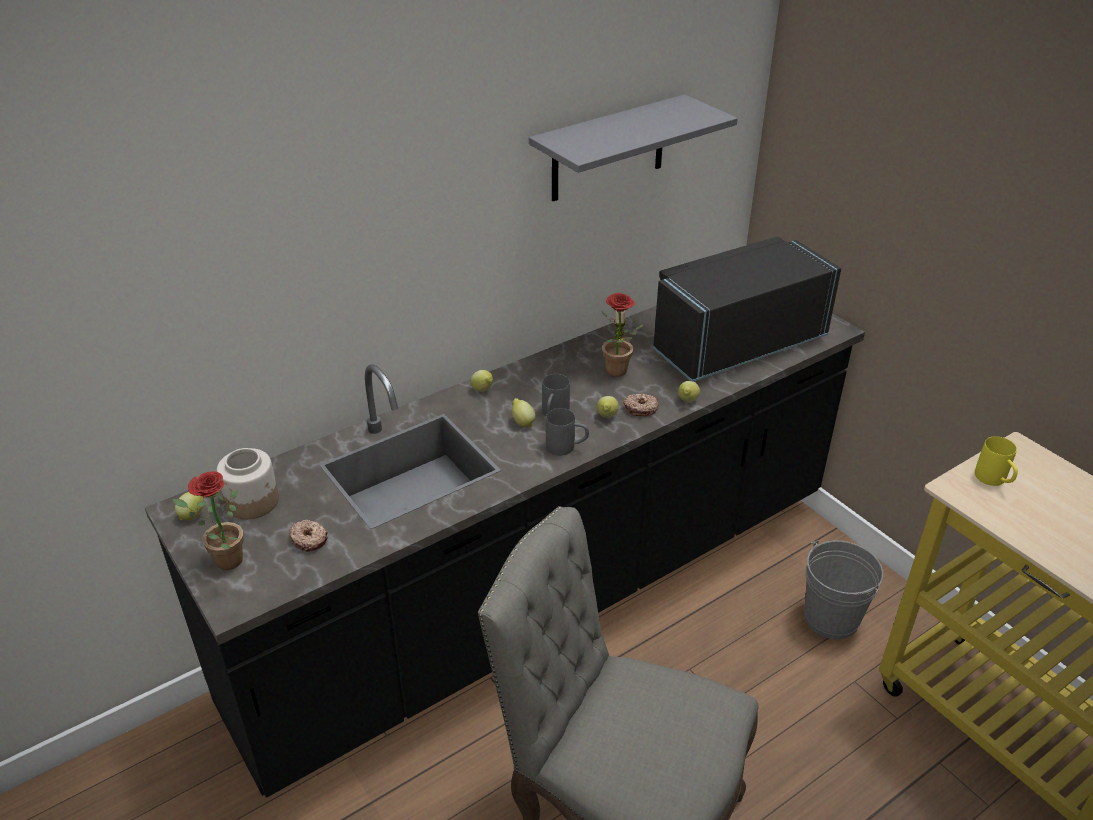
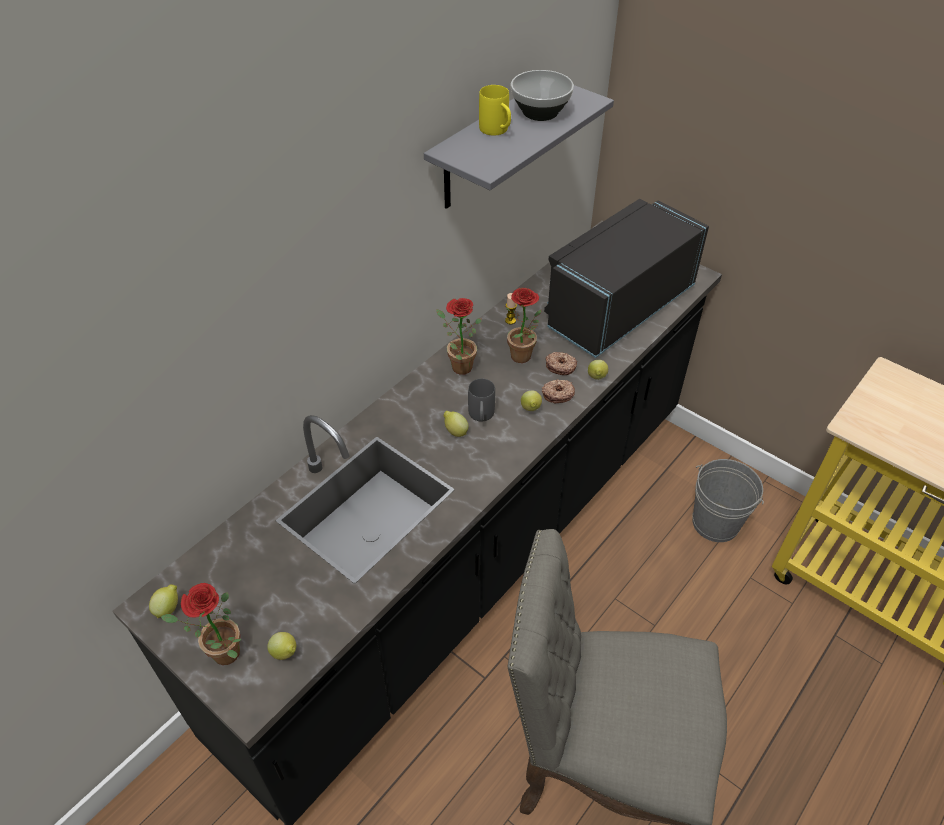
camera: 15 degrees left, 10 degrees up
(253, 501) = (224, 578): jar -> none
(309, 539) = (298, 609): donut -> donut (560, 366)
(483, 390) = (404, 402): lemon -> lemon (285, 653)
(548, 369) = (457, 366): none -> potted plant
(567, 447) = (506, 451): grey mug -> none
(658, 120) = (541, 113): none -> bowl
(994, 481) = (880, 411): yellow mug -> yellow mug (497, 131)

